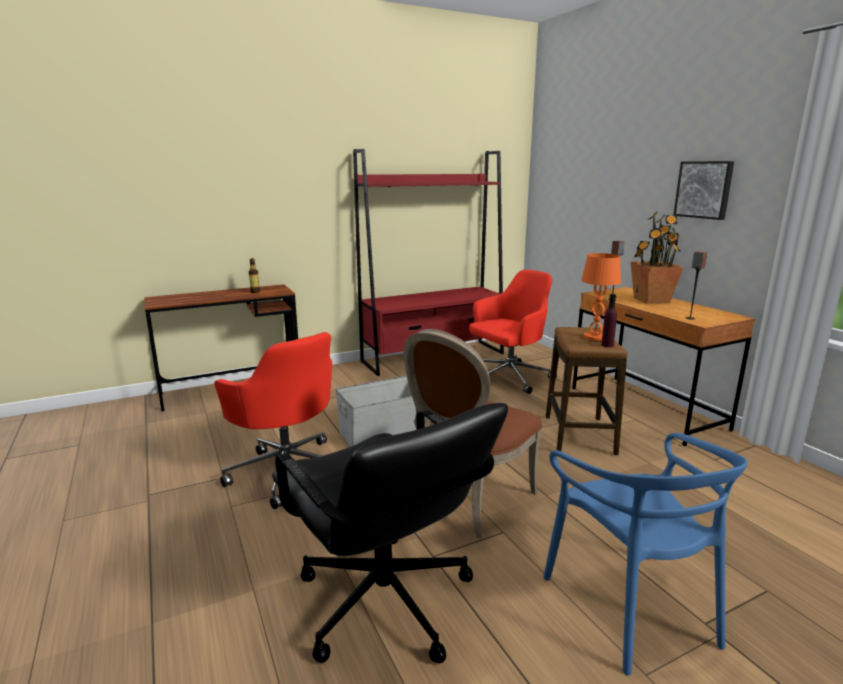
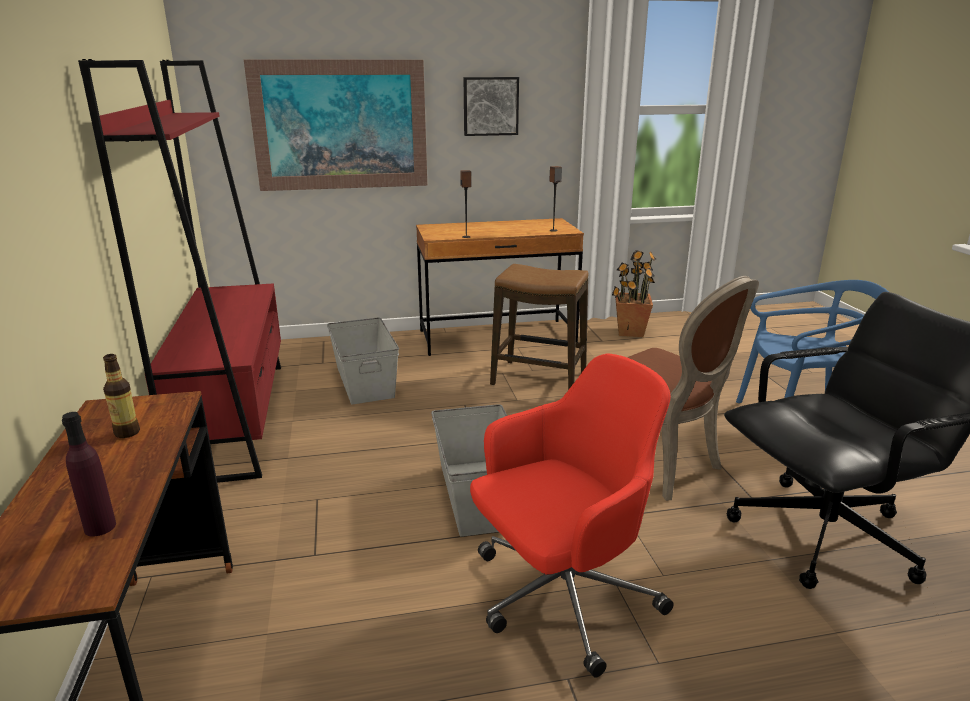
camera: 75 degrees left, 5 degrees up
(508, 377) = (365, 381): red office chair -> grey storage box
(594, 337) = (541, 272): orange table lamp -> none
(596, 198) = (340, 125): none -> picture
(607, 345) = (572, 272): purple bottle -> purple bottle (100, 527)
(651, 300) = (481, 227): potted plant -> potted plant (630, 332)

